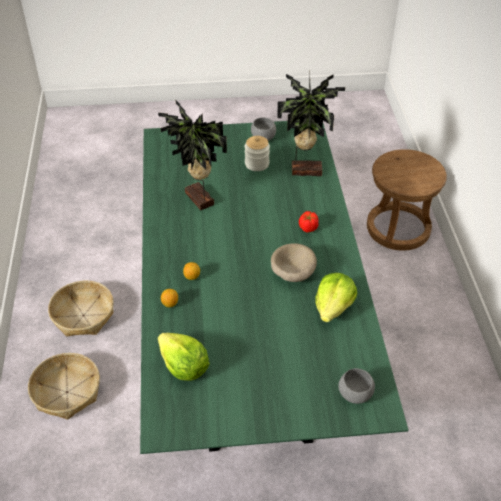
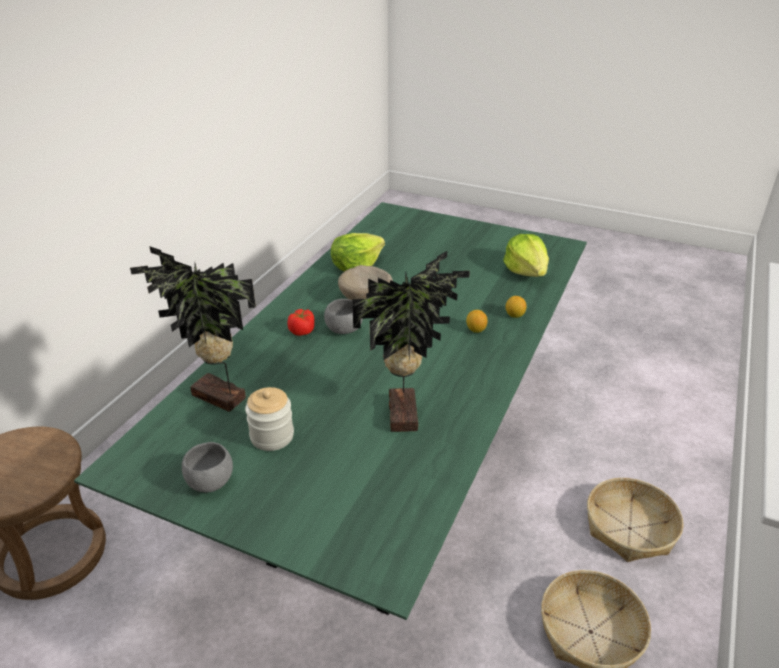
camera: 150 degrees left, 10 degrees down
(355, 394) = (398, 222): grey bowl -> grey bowl (344, 329)

